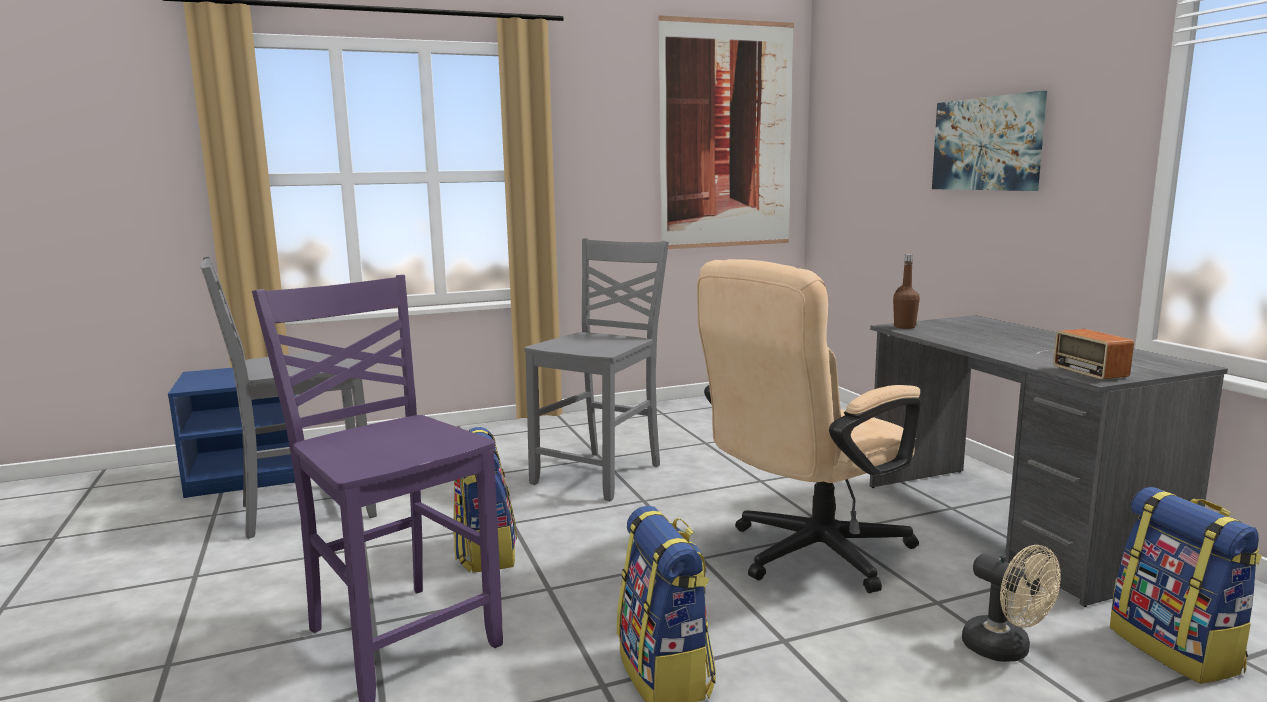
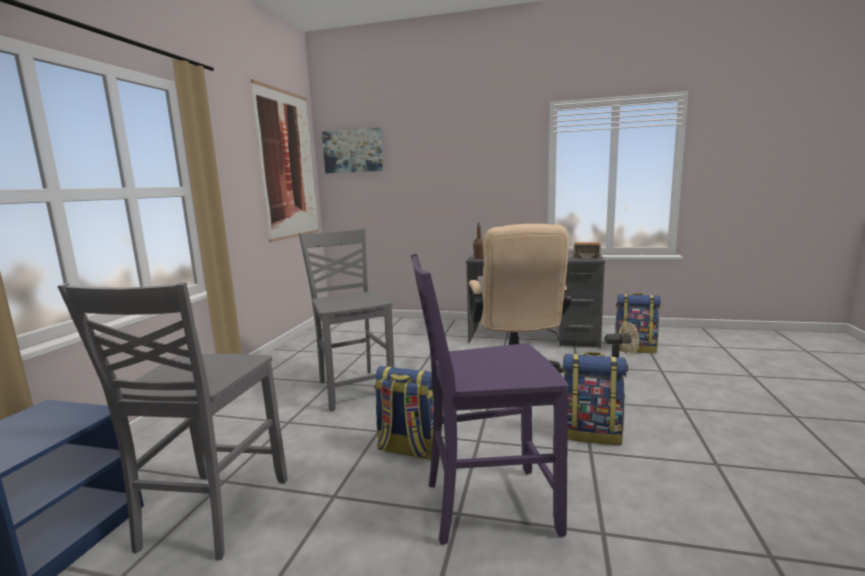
camera: 55 degrees left, 0 degrees up
(987, 144) = (459, 171): picture -> picture (352, 151)

